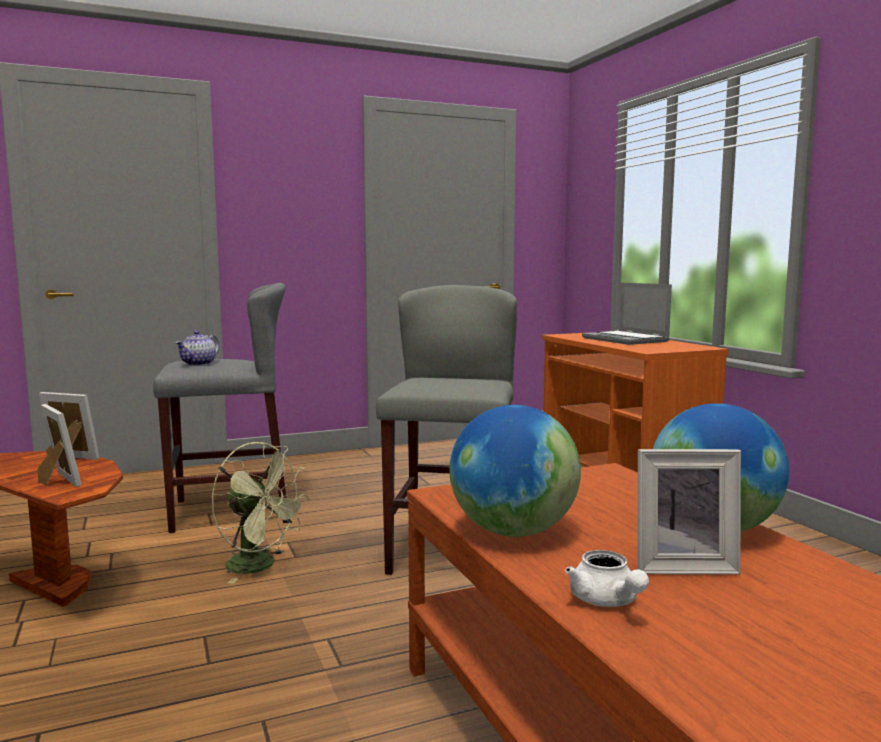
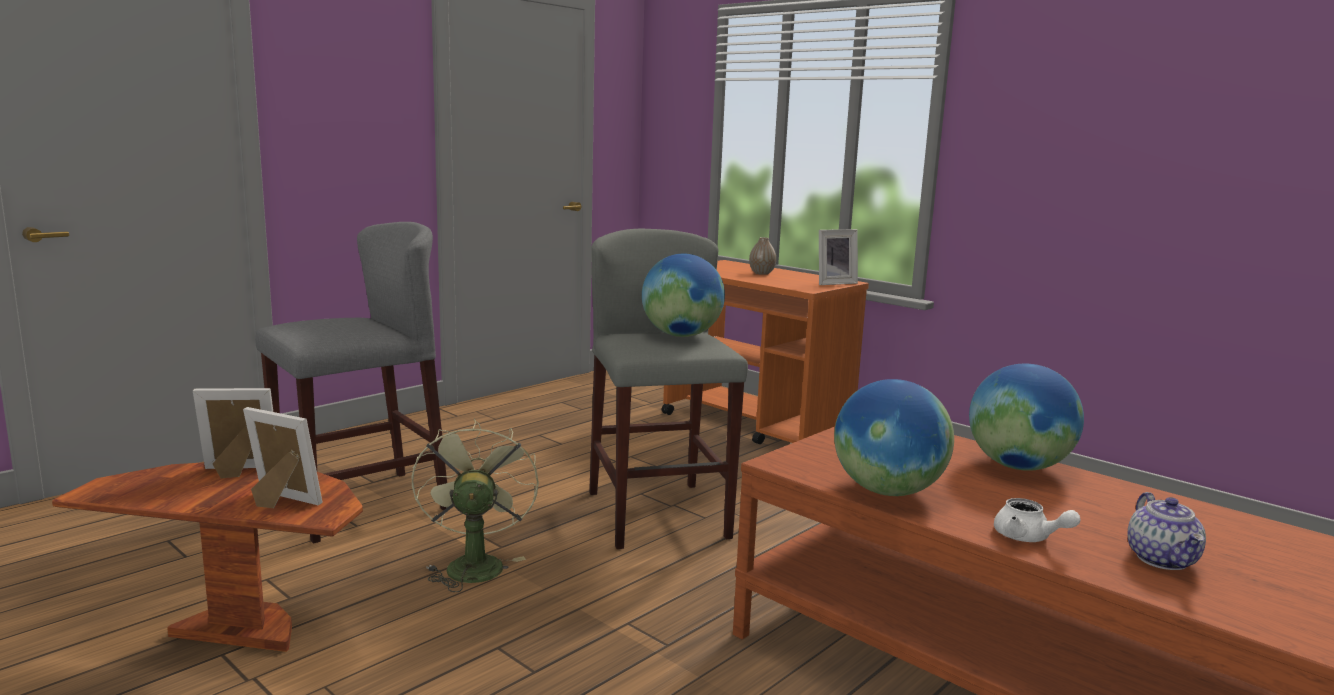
camera: 25 degrees left, 5 degrees up
(199, 364) = (327, 329): teapot -> teapot (1163, 560)
(260, 566) = (473, 564): green fan -> green fan turned 105 degrees counterclockwise
(465, 380) = (681, 335): none -> globe
(626, 340) = (761, 273): laptop -> vase
(682, 566) = (1037, 501): picture frame -> picture frame (833, 283)

